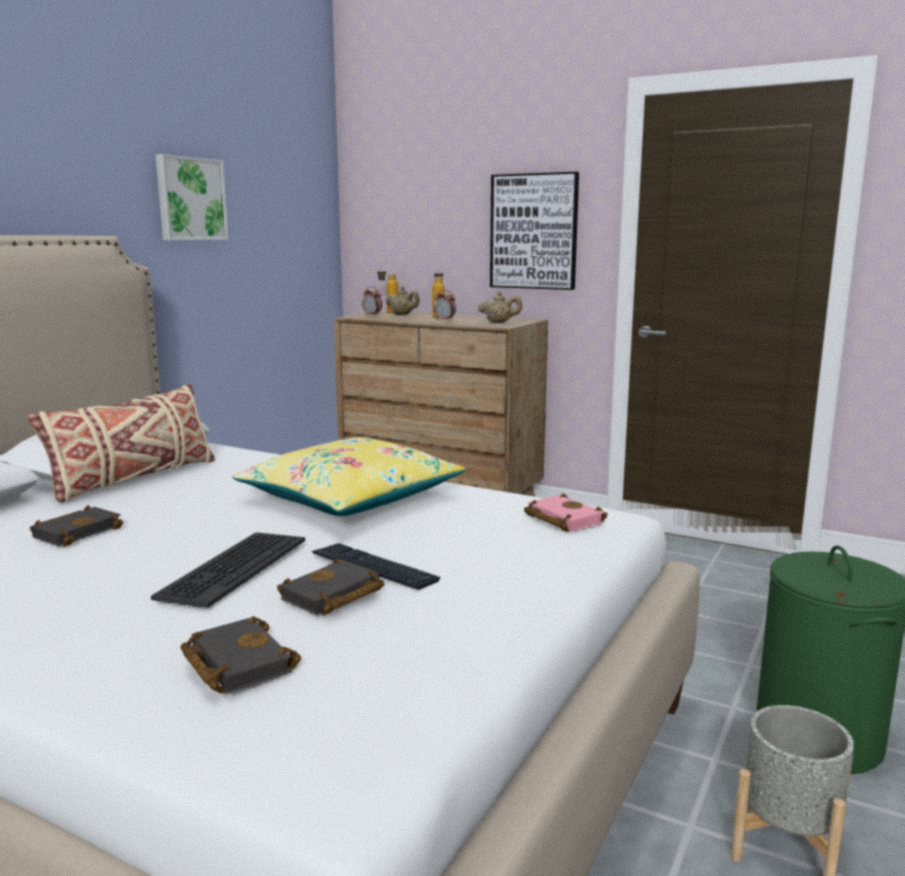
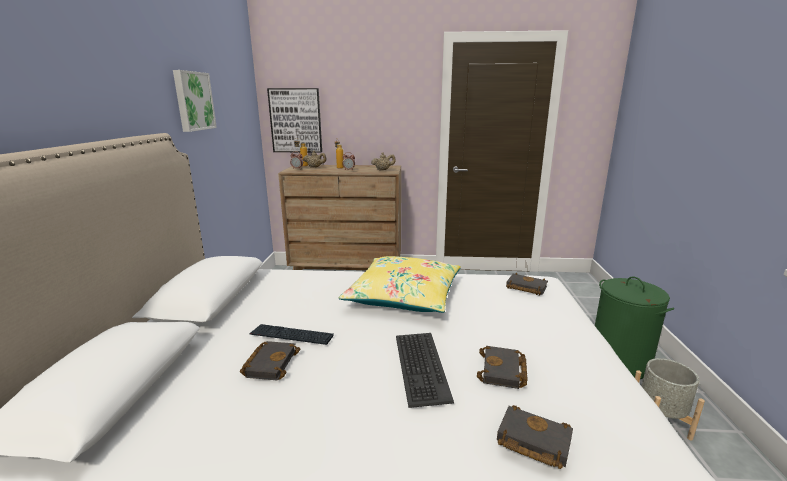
camera: 25 degrees left, 5 degrees up
(133, 479) = (246, 309): beige pillow -> none
(374, 568) = (489, 344): keyboard -> keyboard (291, 336)
(534, 231) = (390, 116): picture -> picture (296, 120)
(561, 519) = (525, 287): pink book -> black book

